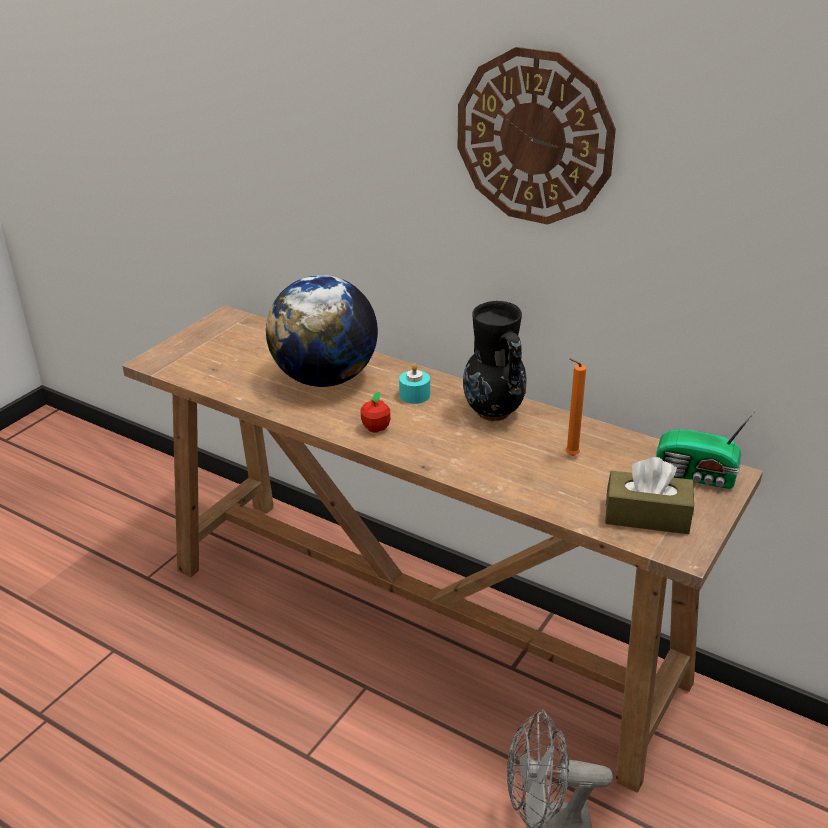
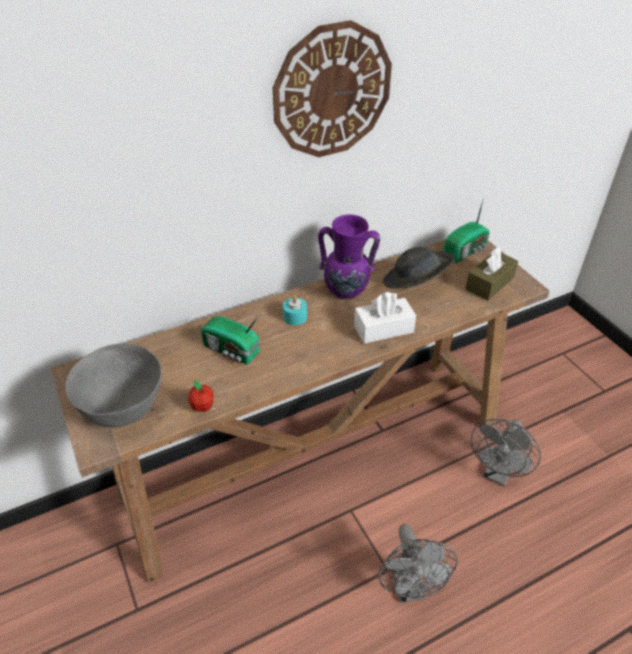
camera: 60 degrees left, 10 degrees up
(201, 356) = (123, 410): none -> grey bowl
(295, 788) = (409, 588): none -> grey fan
(325, 379) = (232, 351): globe -> radio
(376, 428) = (320, 351): apple -> apple (202, 406)
(456, 458) = (383, 329): none -> white tissue box
(493, 413) = (346, 293): black vase -> purple vase
(569, 456) = (415, 284): orange candle -> grey hat

